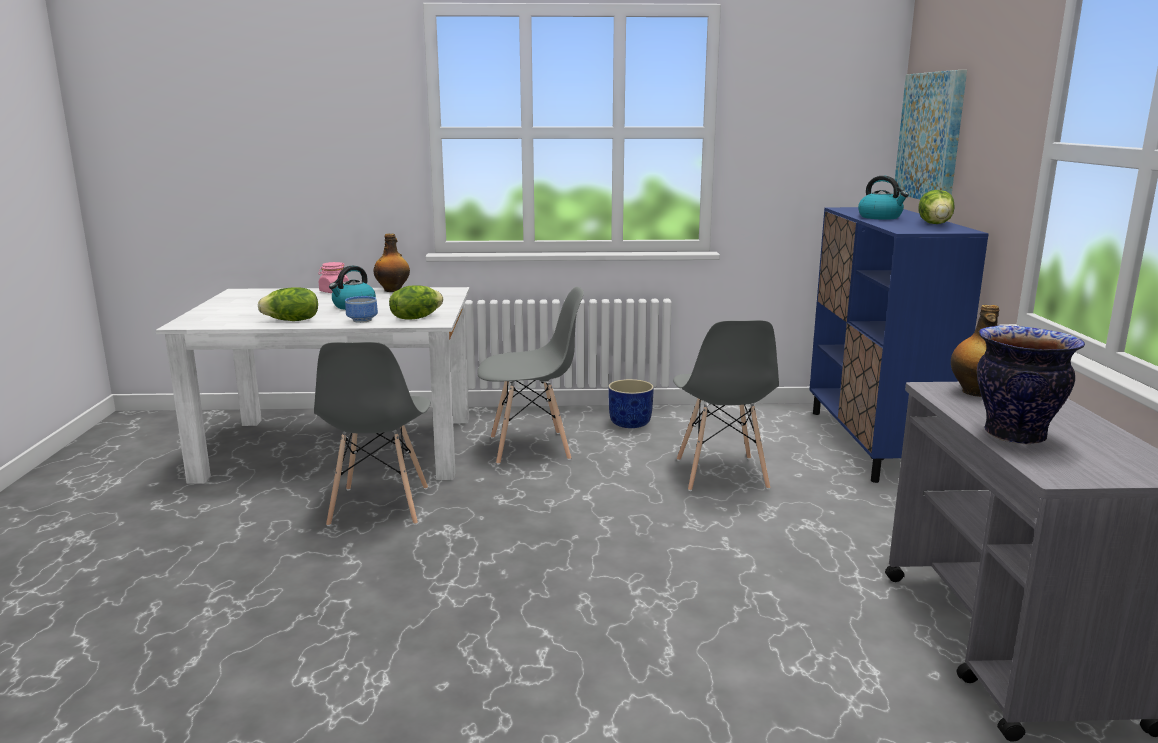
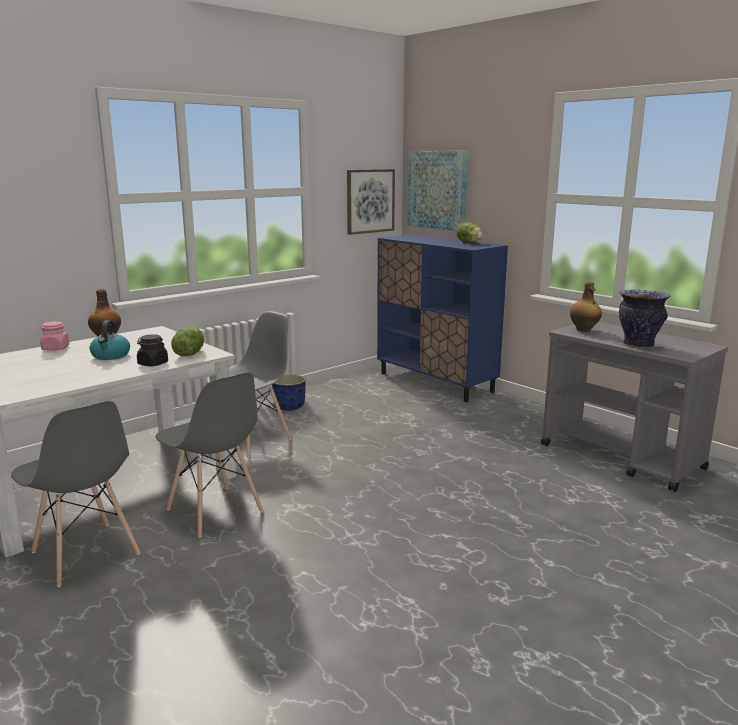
camera: 40 degrees left, 0 degrees up
(292, 321) = (91, 376): lettuce -> none
(363, 320) = (153, 364): bowl -> black jar
(721, 474) = (390, 421): grey chair -> grey chair (85, 554)
(829, 151) = (370, 201): none -> picture
(880, 217) = (430, 241): kettle -> none

